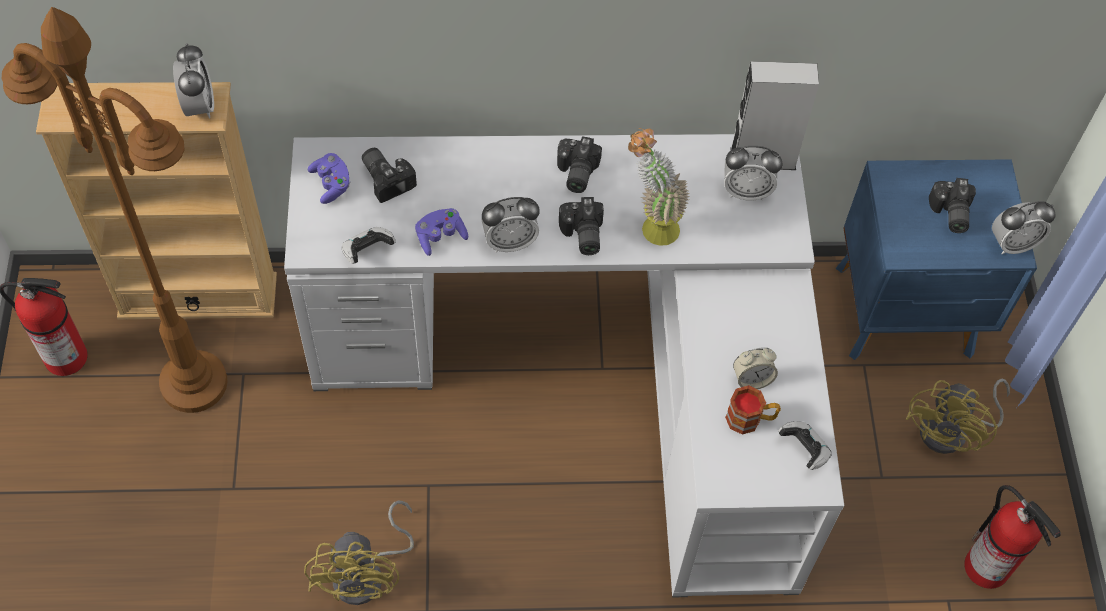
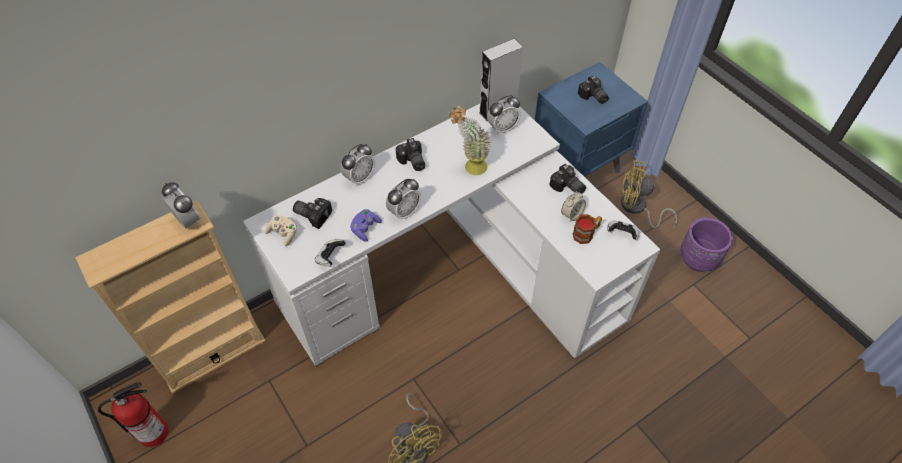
camera: 30 degrees left, 5 degrees down
(195, 383) = (244, 402): brown floor lamp -> none
(331, 184) = (283, 233): purple game controller -> beige game controller
(581, 235) = (438, 190): camera -> camera (567, 187)
(952, 432) = (637, 208): yellow fan -> yellow fan turned 105 degrees clockwise
(988, 568) = (698, 259): fire extinguisher -> purple planter
(1012, 244) = (630, 96): alarm clock -> alarm clock (359, 178)

